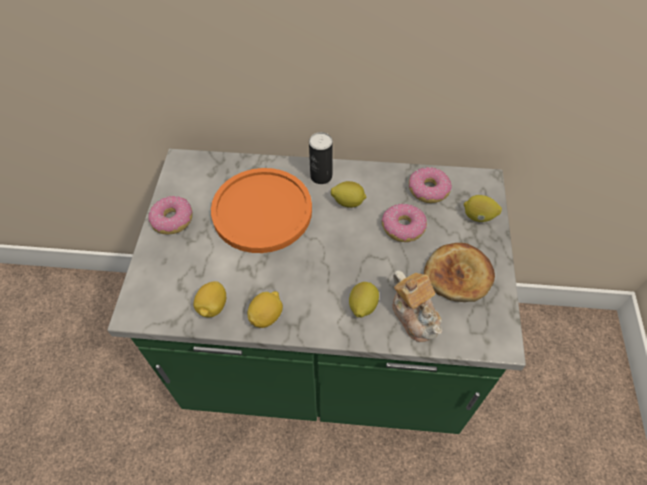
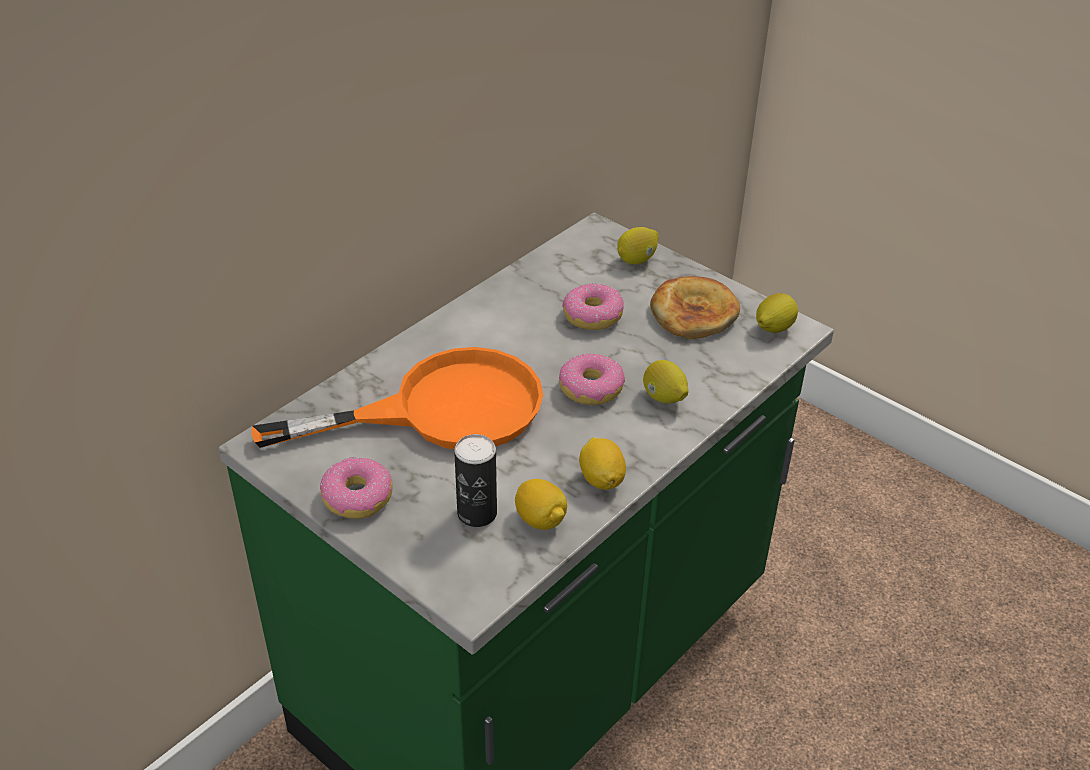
camera: 55 degrees left, 15 degrees down
(262, 211) = (441, 410): orange plate -> orange frying pan
(321, 176) = (445, 336): can -> can (477, 513)
(348, 202) = (510, 336): lemon -> lemon (773, 328)
(415, 315) = (712, 367): teapot -> none
(428, 190) = (563, 272): donut -> donut (591, 389)

